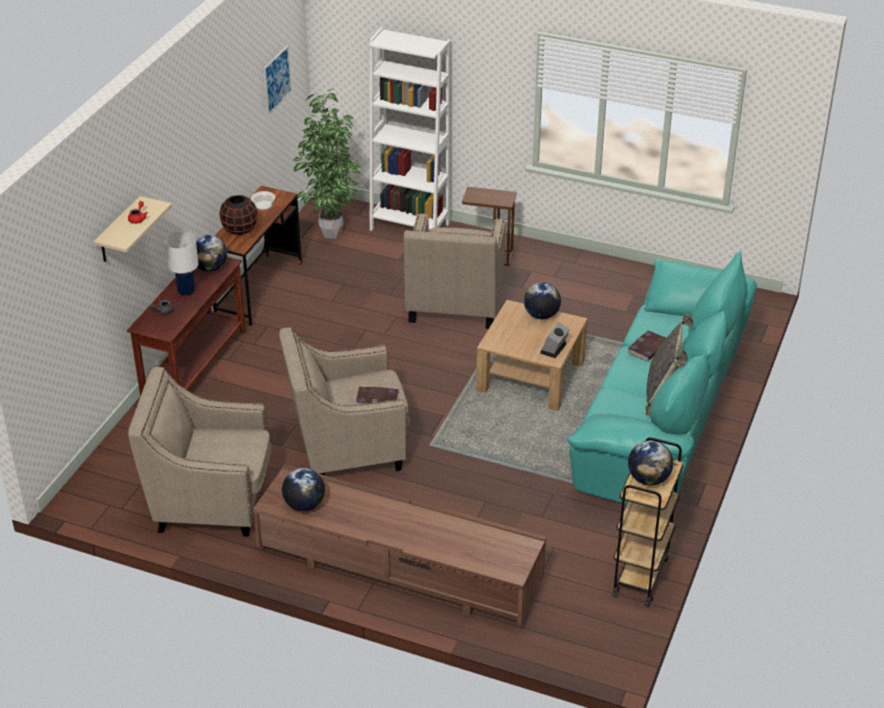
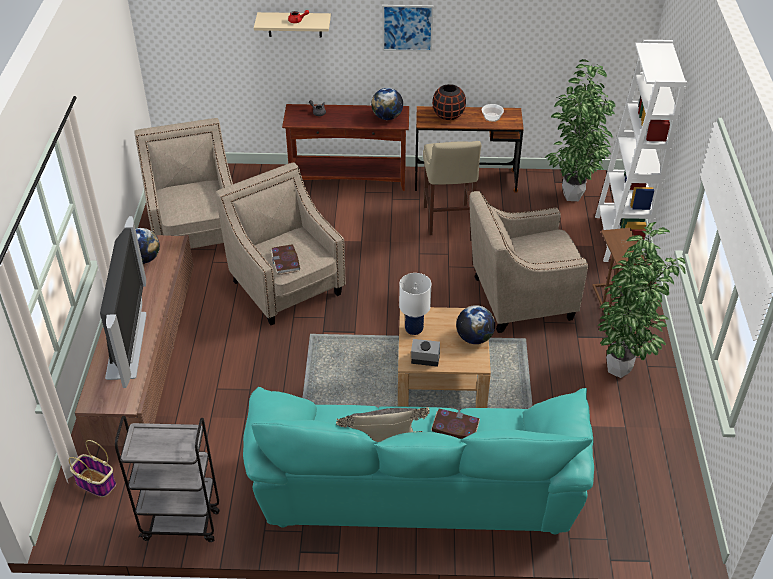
camera: 70 degrees right, 5 degrees up
(186, 292) = (349, 115): white table lamp -> white table lamp (414, 330)
(277, 79) = (586, 34): picture -> picture (407, 28)
(316, 317) = (448, 221): none -> beige stool
(440, 534) = (128, 344): none -> television
(563, 633) = (95, 483): none -> basket
(573, 277) = (621, 371): none -> potted plant
(641, 578) = (180, 526): brown cart -> grey cart
(648, 479) = (163, 440): globe -> none

